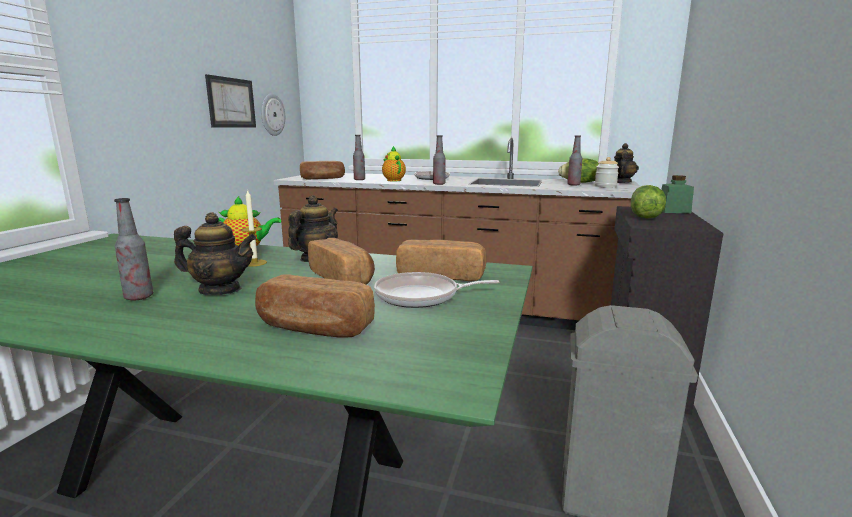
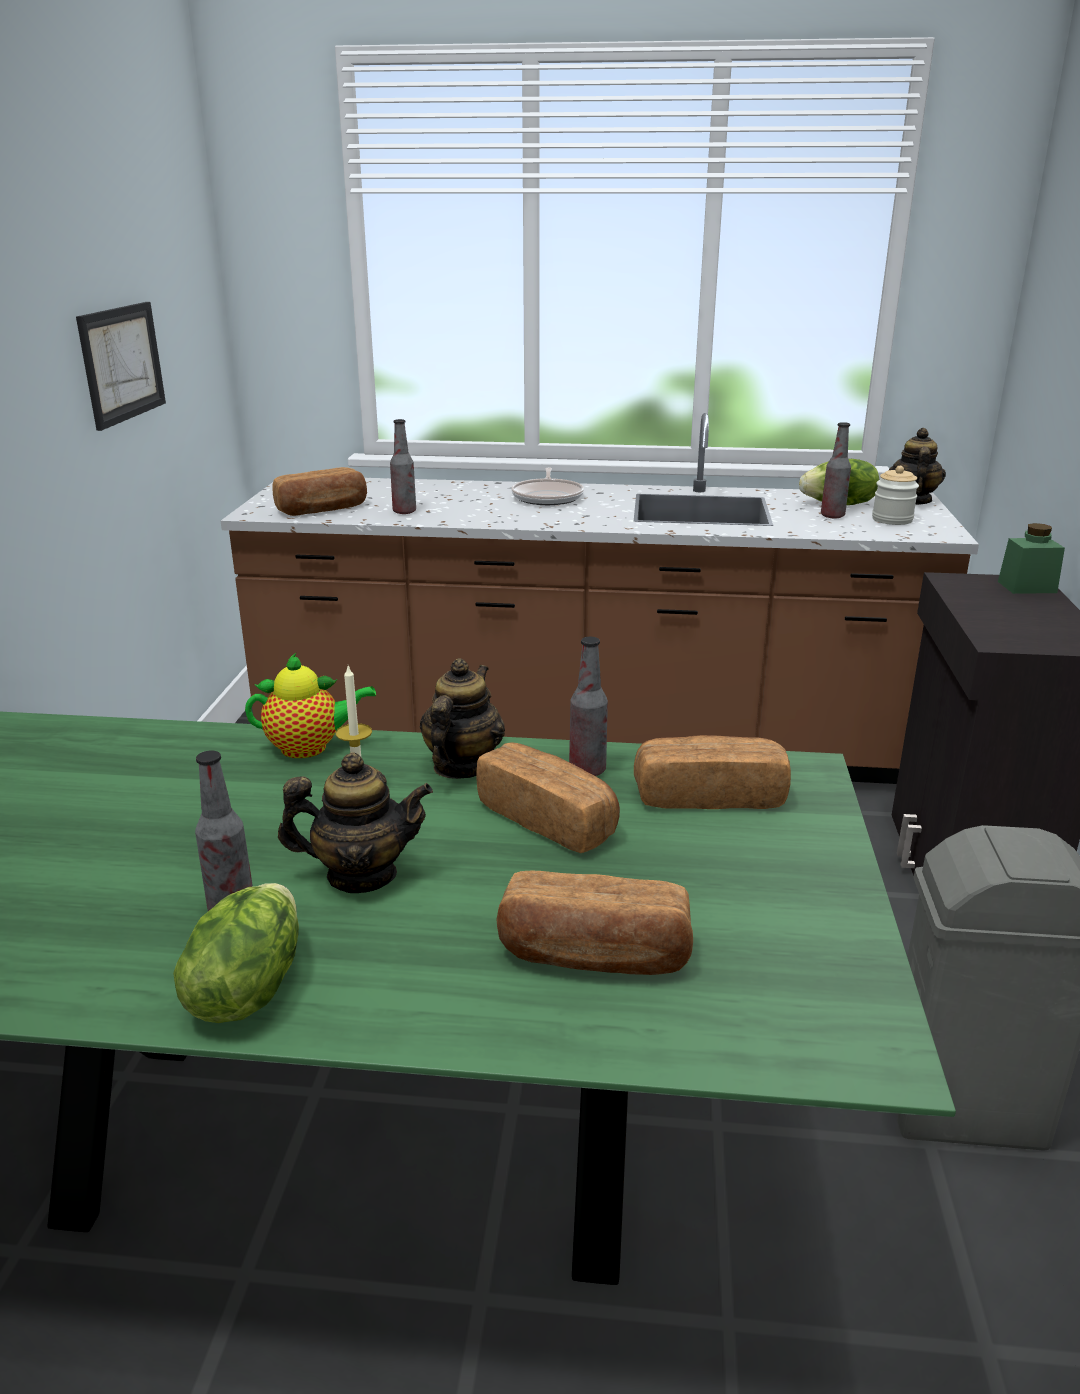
camera: 10 degrees left, 10 degrees up
(272, 114) = (186, 363): wall clock -> none
(393, 180) = (476, 511): teapot -> none
(421, 296) = (711, 857): frying pan -> none
(439, 184) = (579, 525): bottle -> bottle (587, 770)
(644, 217) = (986, 611): lettuce -> lettuce (247, 988)

